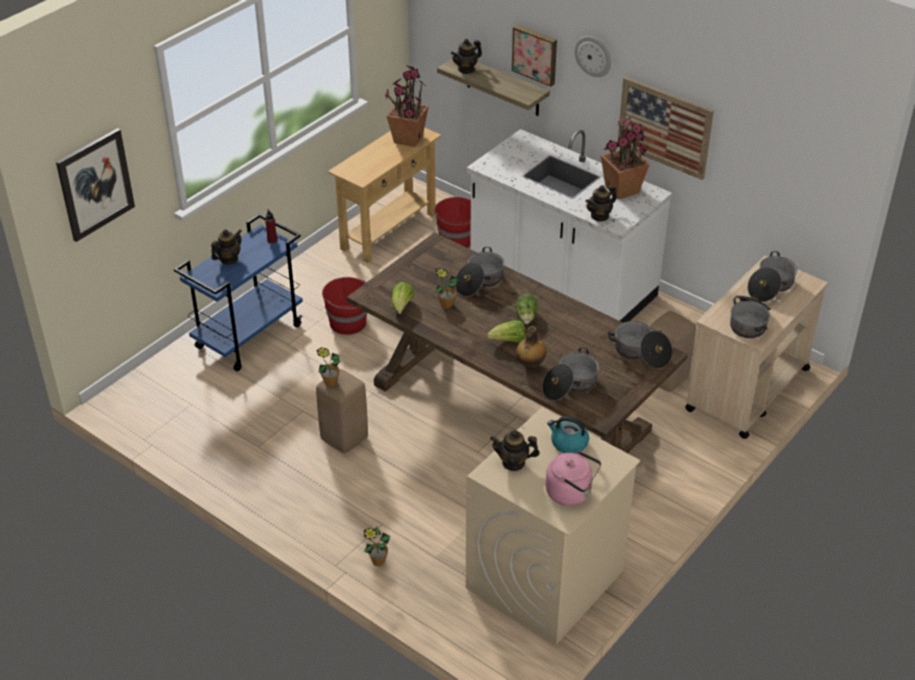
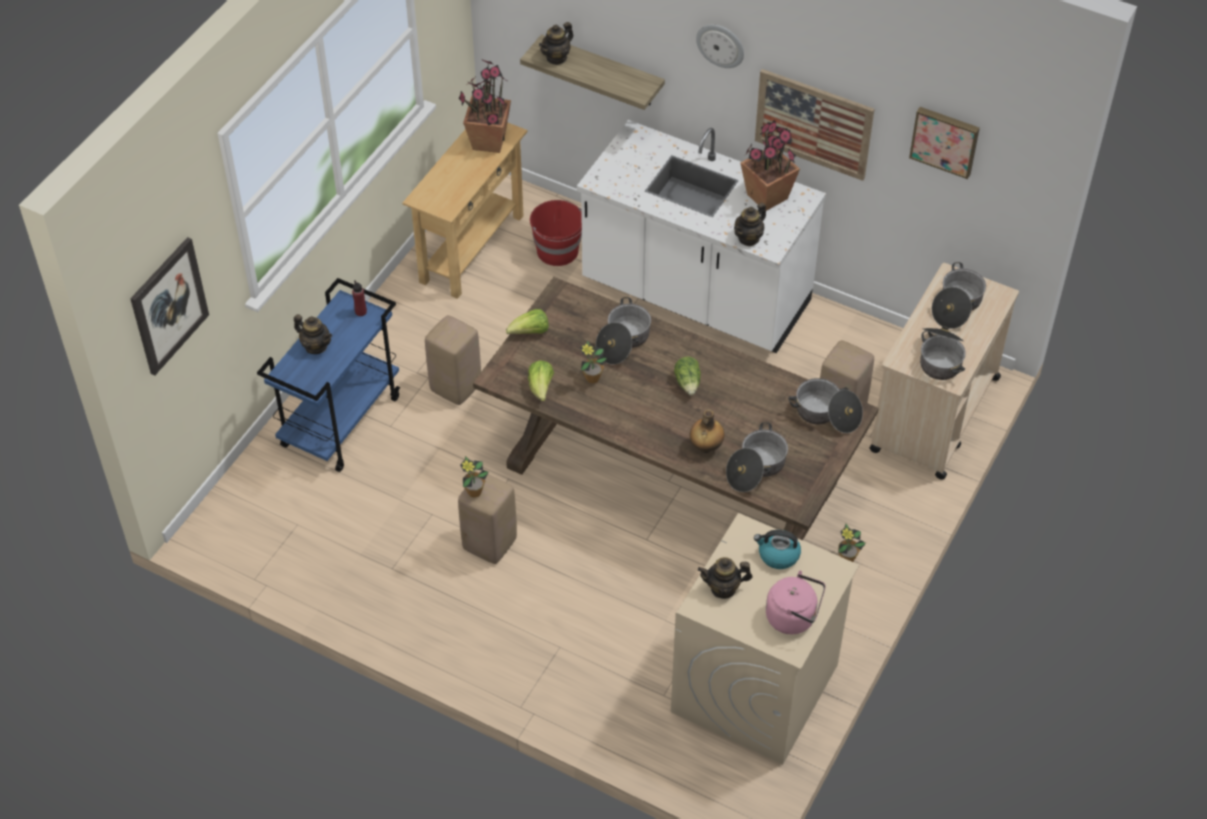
camera: 10 degrees left, 10 degrees up
(228, 259) = (316, 346): teapot -> teapot turned 90 degrees clockwise
(348, 323) = (455, 386): red bucket -> beige stool
(378, 561) = (566, 694): potted plant -> potted plant (847, 558)
(508, 341) = (674, 419): lettuce -> lettuce (530, 332)
(535, 54) = (644, 39): picture -> picture (945, 140)

